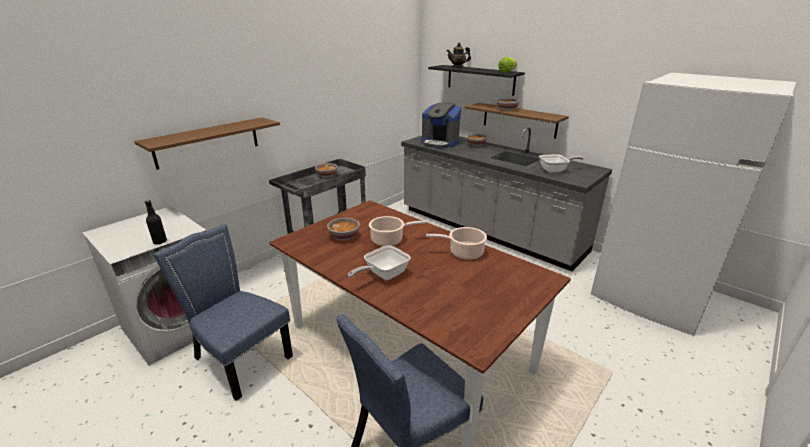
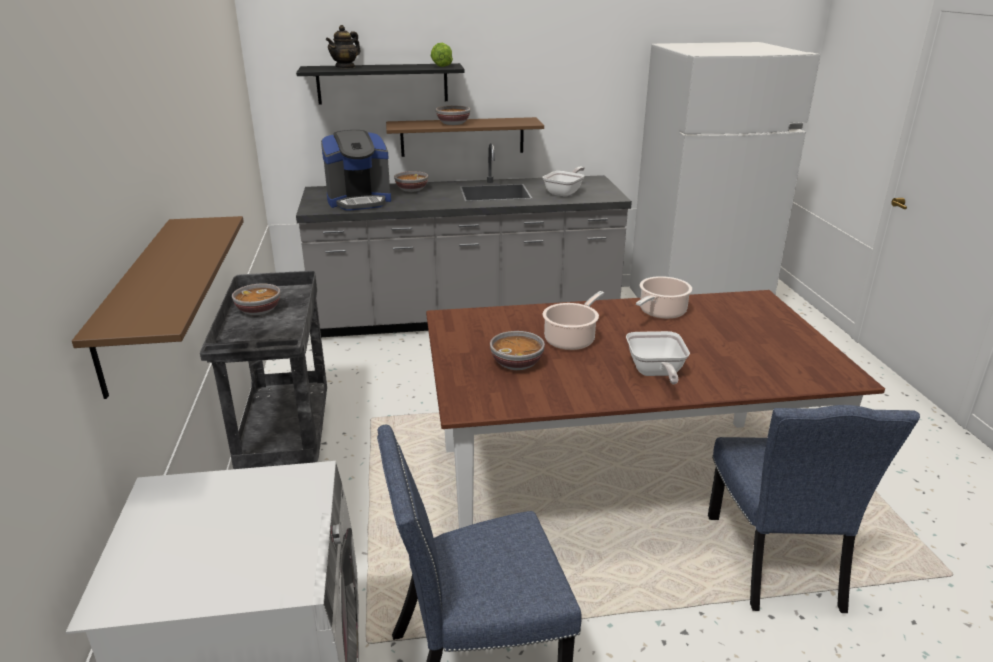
camera: 50 degrees left, 0 degrees up
(160, 241) = (309, 521): black bottle -> none

